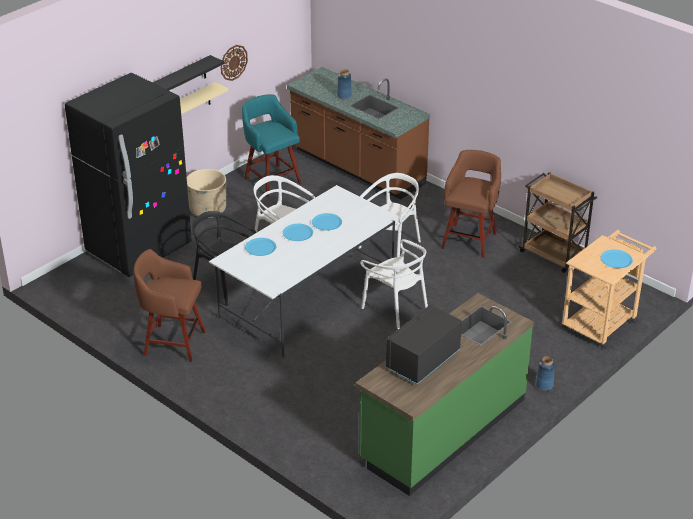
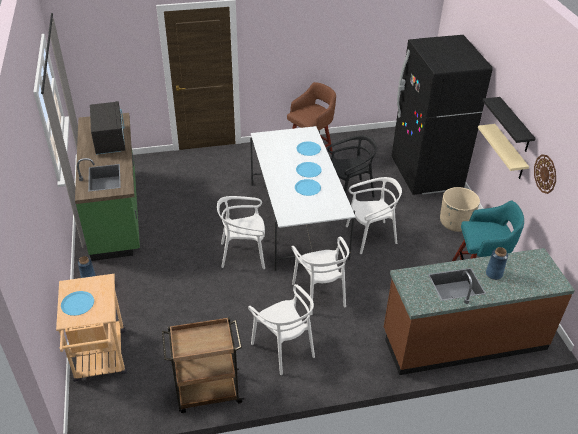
camera: 125 degrees right, 5 degrees up
(469, 240) = (284, 348): brown stool -> white chair

